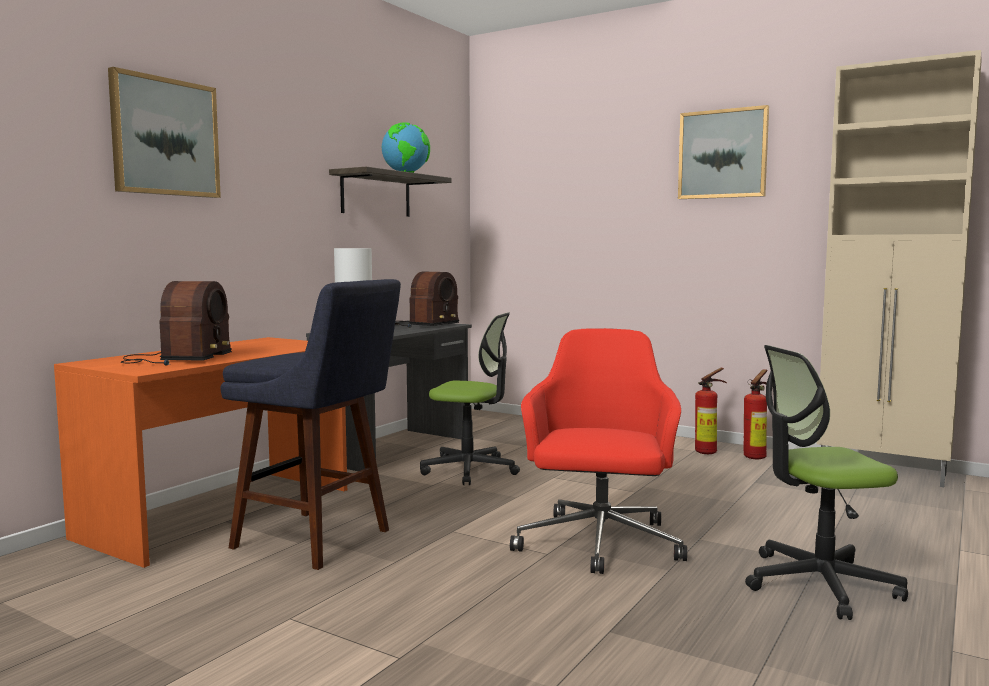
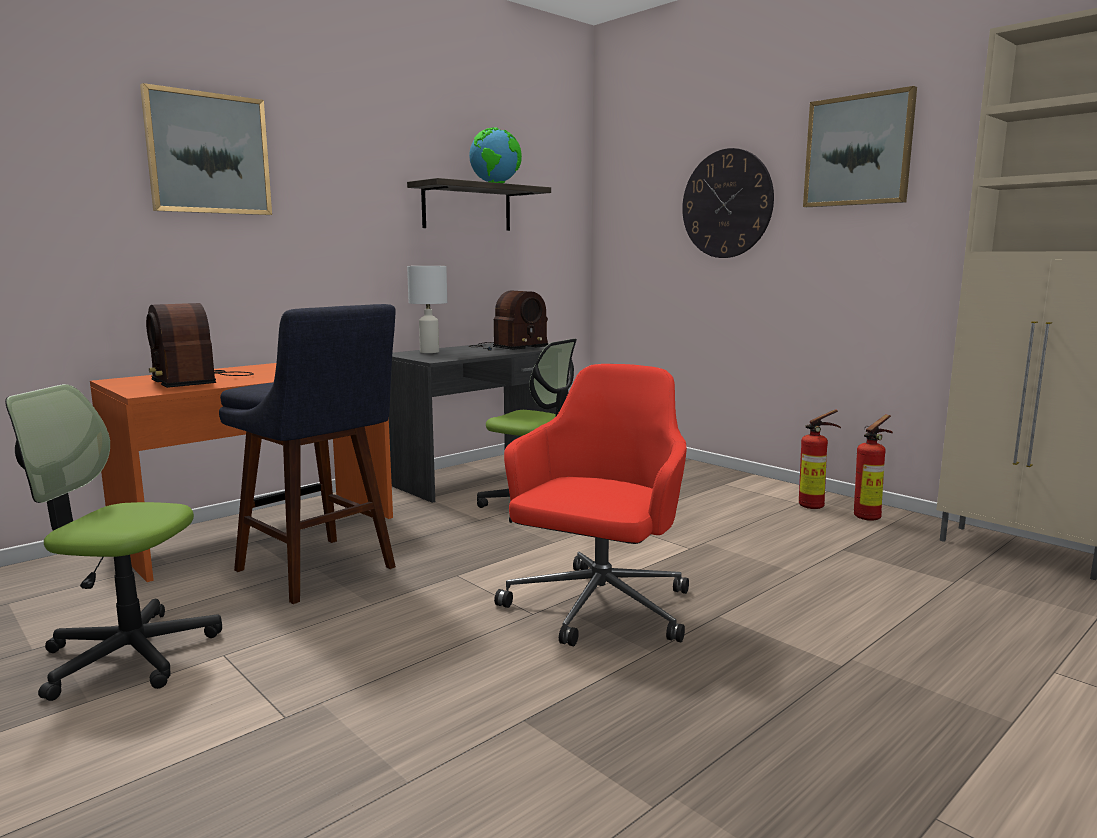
camera: 15 degrees right, 5 degrees up
(176, 359) = (198, 380): radio -> radio turned 120 degrees clockwise
(606, 195) = (726, 204): none -> wall clock
(819, 584) = (823, 695): office chair -> office chair (129, 654)

